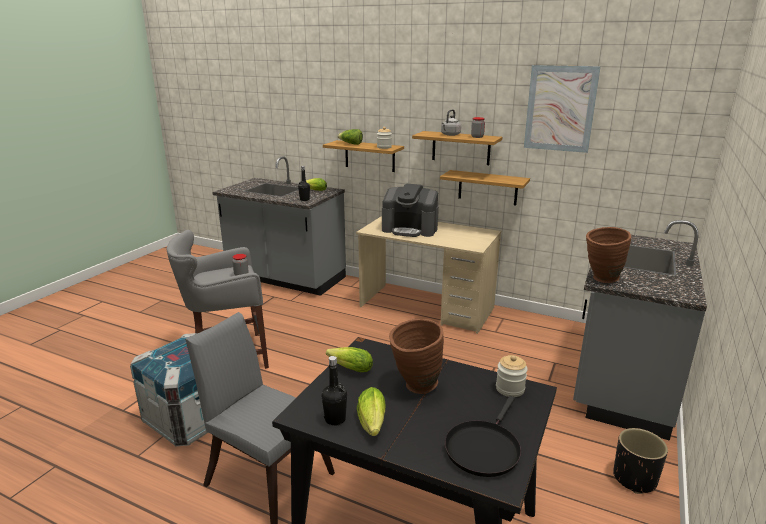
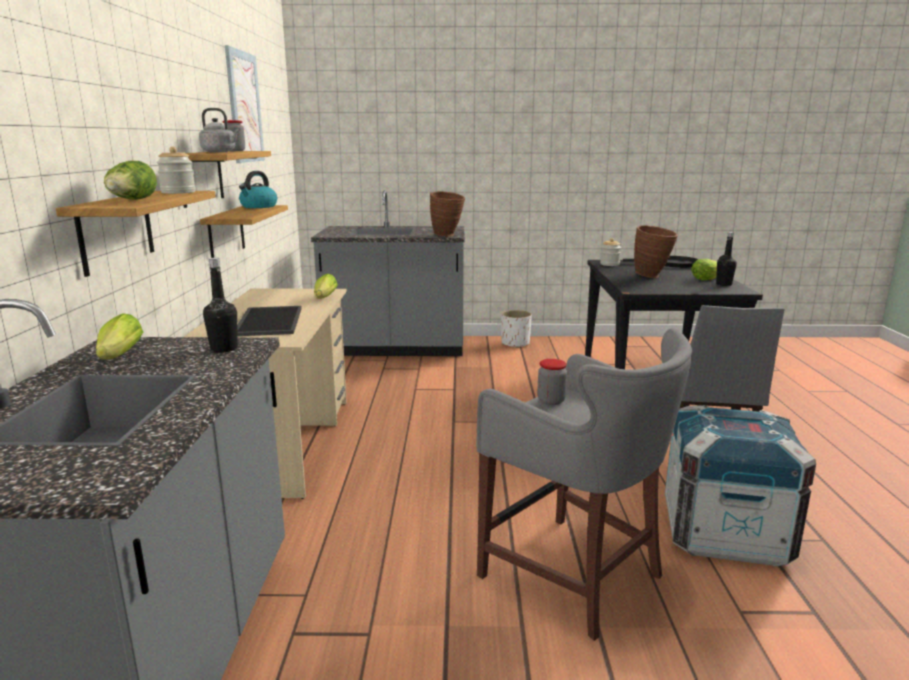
camera: 115 degrees left, 5 degrees down
(348, 368) = (669, 289): lettuce -> lettuce (324, 298)
(410, 229) = (268, 321): coffee machine -> tray
(511, 179) = (258, 206): none -> kettle
(634, 479) = (515, 344): black planter -> white planter

